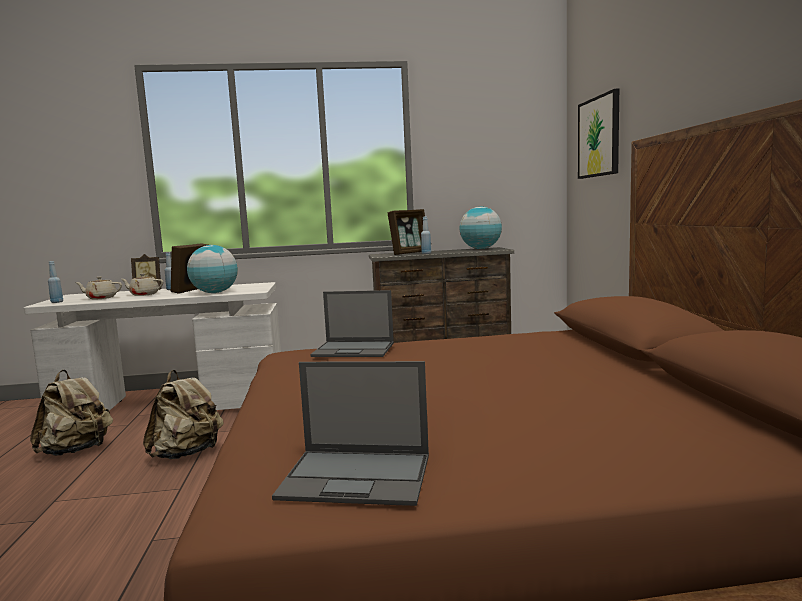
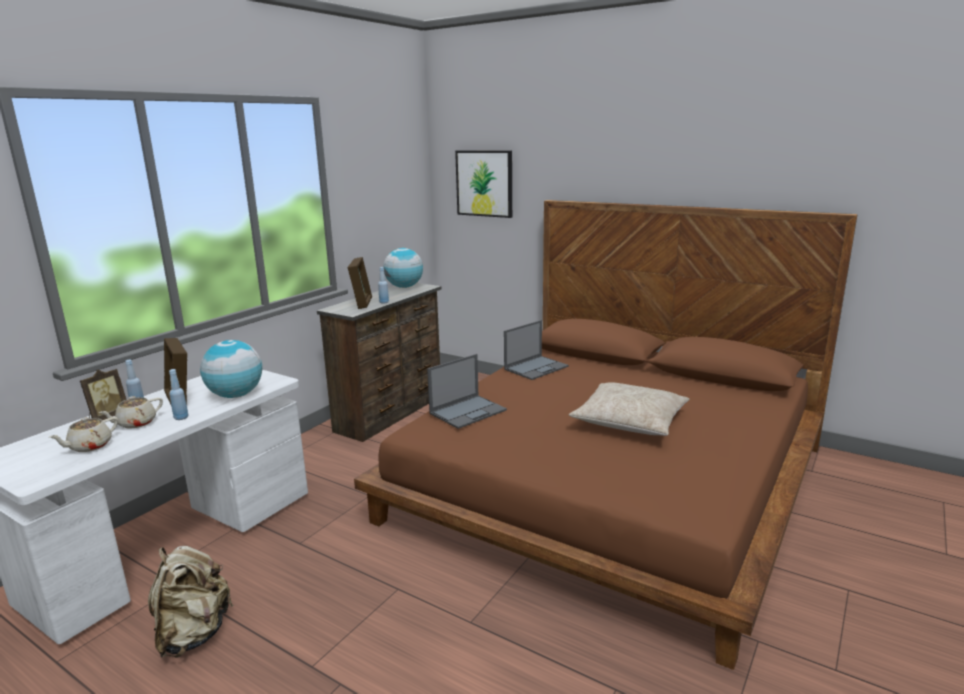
camera: 50 degrees left, 10 degrees up
(57, 302) = (42, 473): blue bottle -> blue bottle (181, 417)
(187, 454) = (329, 568): beige backpack -> none
(358, 476) = (699, 479): laptop -> laptop (536, 367)
(472, 400) = (629, 420): none -> beige pillow

